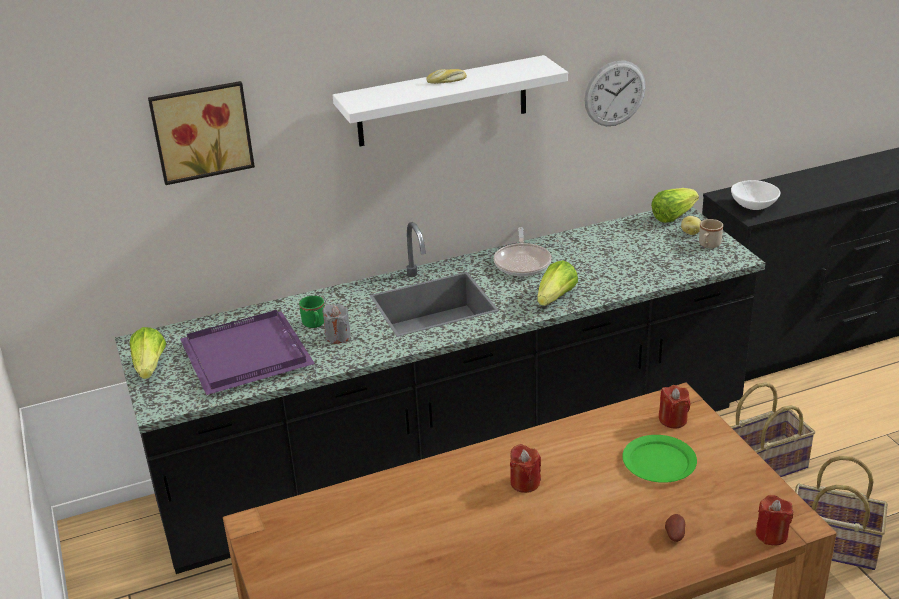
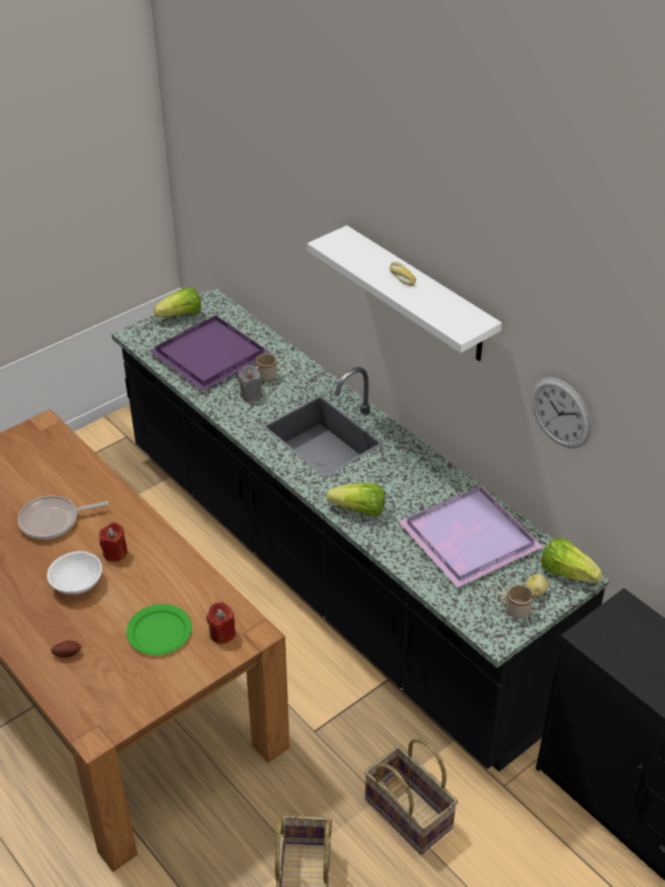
camera: 70 degrees right, 10 degrees up
(201, 131) = (271, 187): picture -> none
(315, 324) = (264, 377): green mug -> beige mug
(522, 262) = (415, 476): frying pan -> frying pan (53, 521)
(614, 251) = (466, 537): none -> purple tray
(754, 205) = (614, 636): white bowl -> white bowl (77, 584)
(771, 534) = (77, 717): red candle -> none

